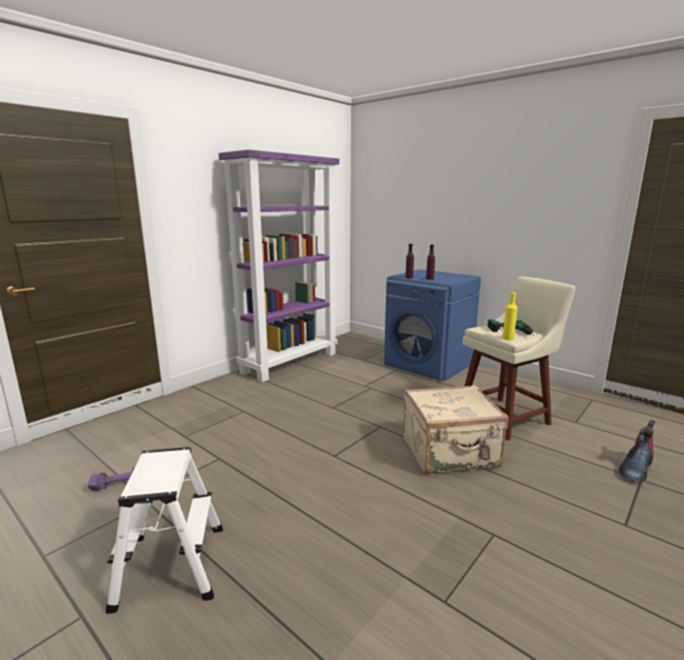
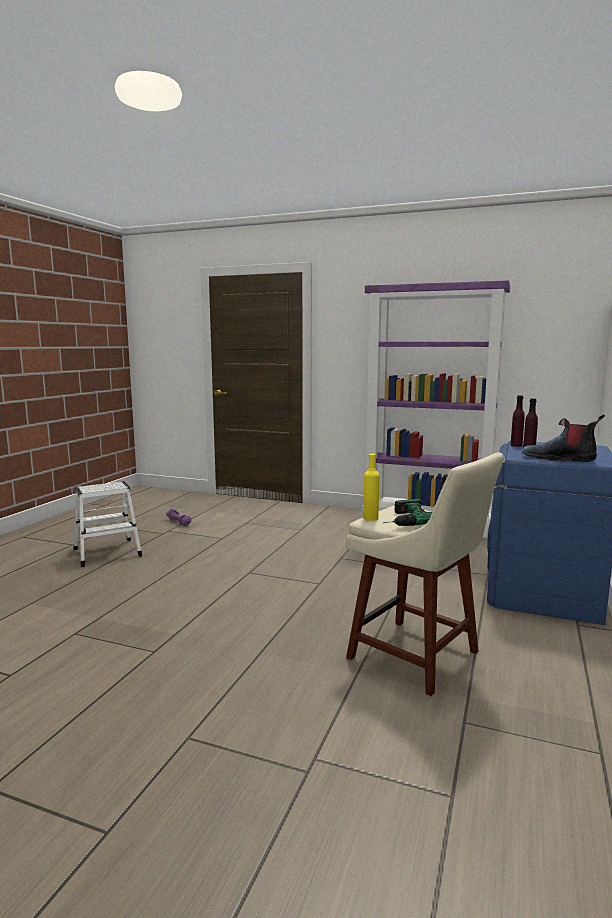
camera: 70 degrees right, 5 degrees down
(450, 453) = (288, 623): beige suitcase -> none
(635, 468) = (340, 771): boot -> boot (559, 459)

